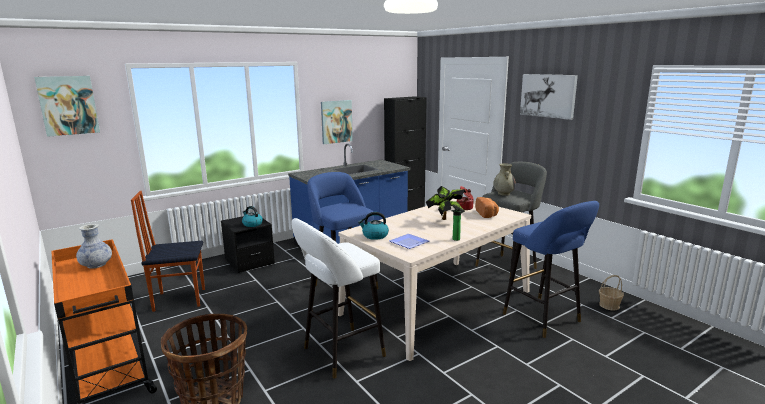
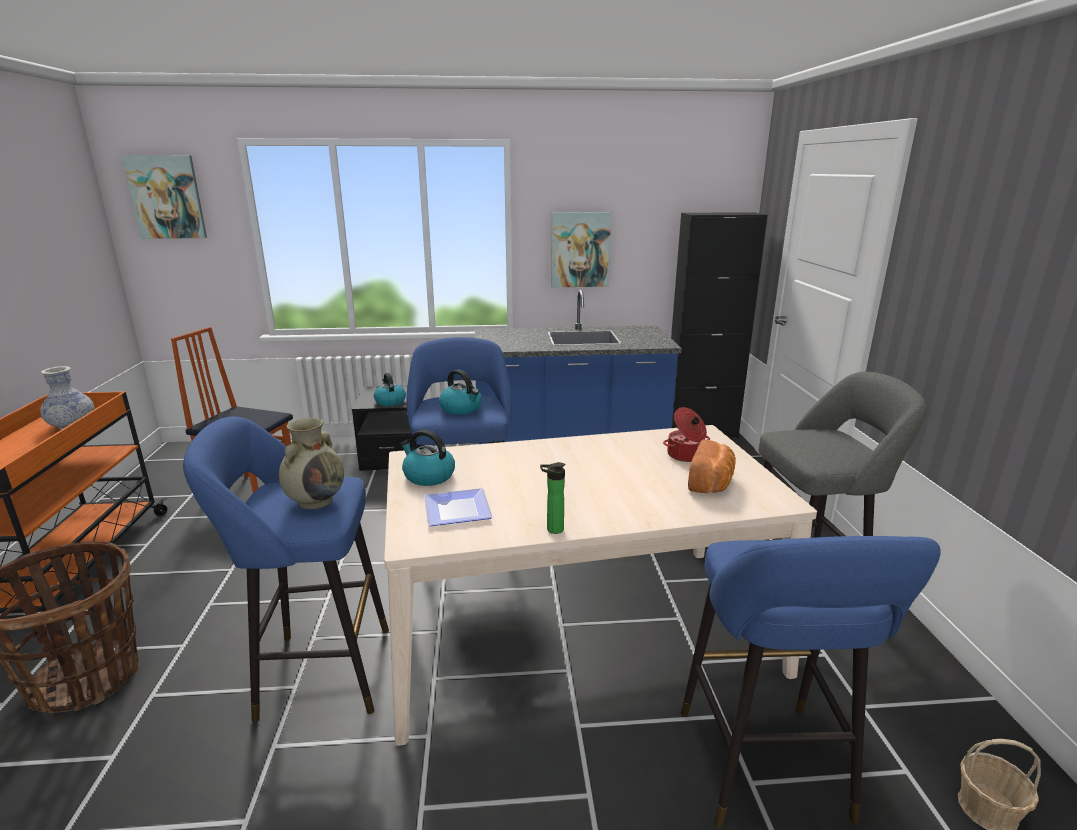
camera: 30 degrees right, 5 degrees up
(340, 353) = (316, 672): white stool -> blue stool
(347, 208) = (462, 409): none -> kettle
(445, 220) = (602, 476): potted plant -> none
(503, 193) = (806, 440): beige vase -> beige vase (316, 500)
(548, 95) = (984, 217): picture -> none

